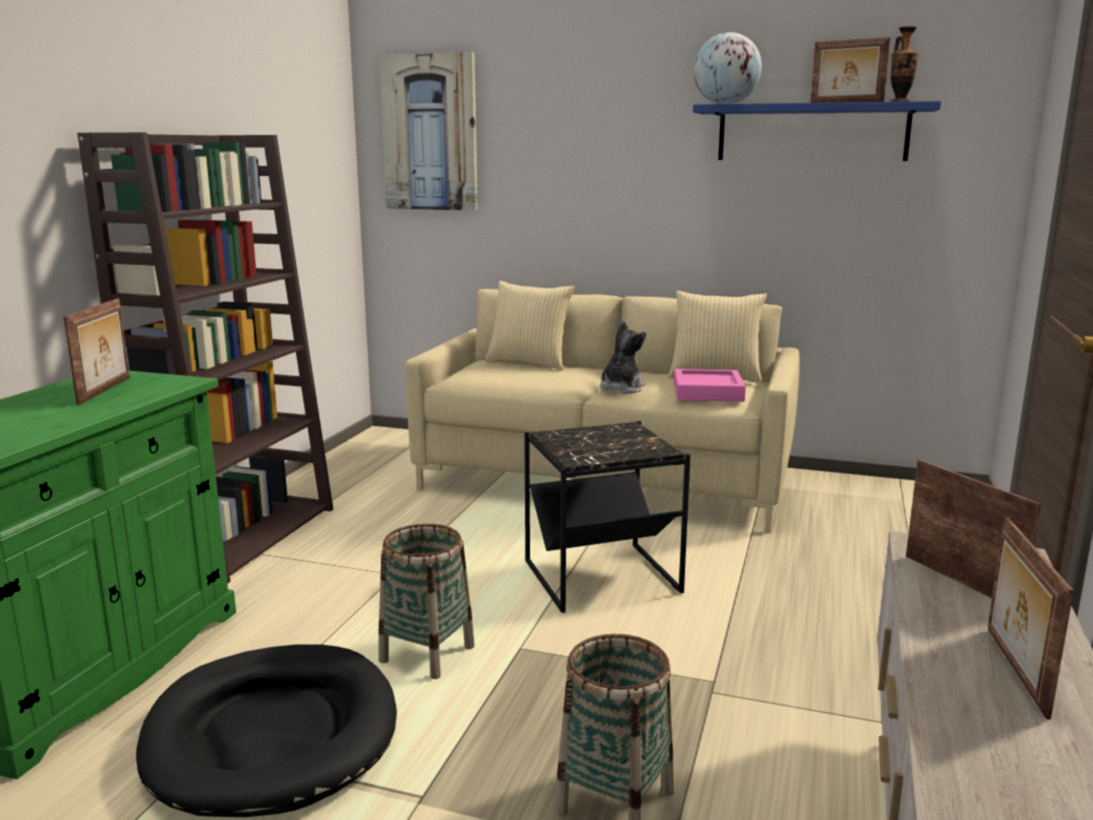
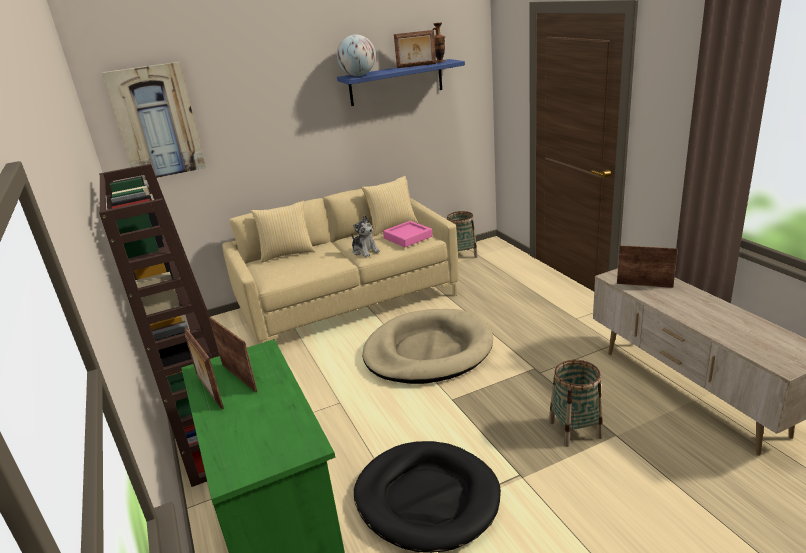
camera: 40 degrees left, 10 degrees up
(427, 653) = (422, 425): basket -> basket (462, 255)
(599, 577) = (428, 351): black side table -> beige dog bed
(621, 389) = (365, 251): plush toy -> plush toy turned 150 degrees clockwise
(1013, 670) = (702, 308): picture frame -> picture frame (209, 392)

